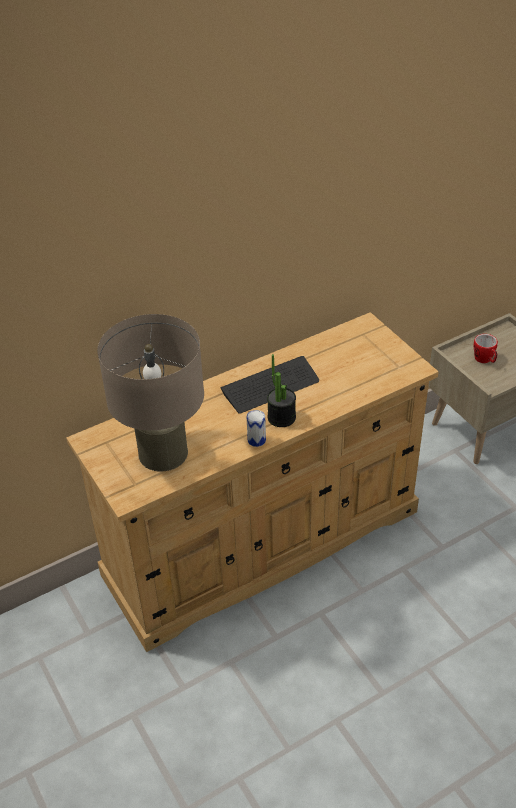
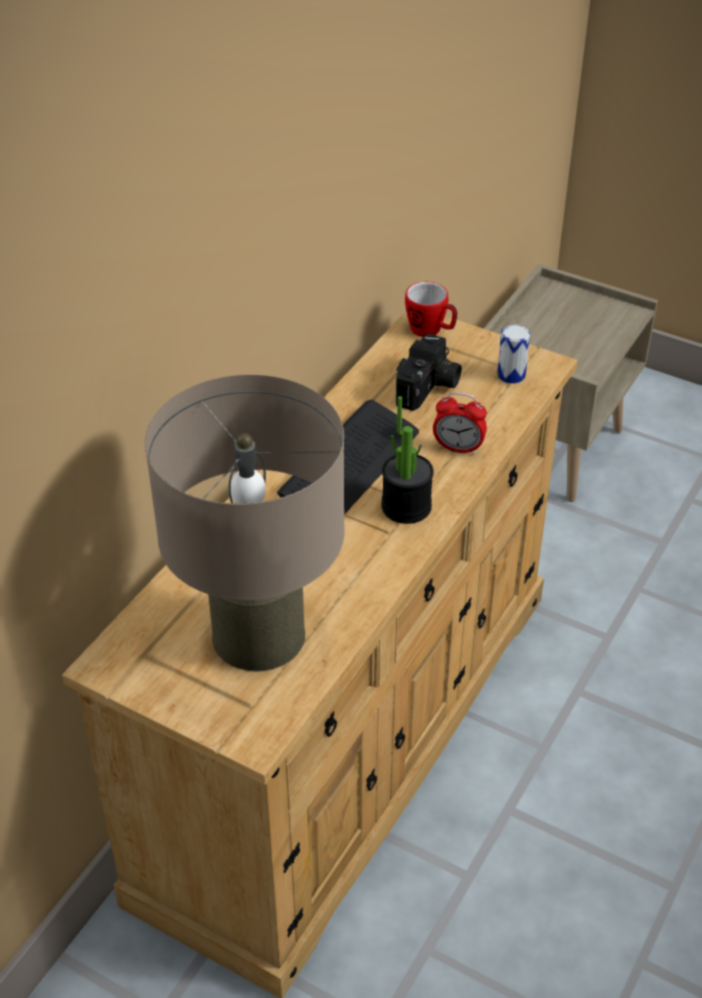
camera: 30 degrees left, 0 degrees up
(256, 440) = (395, 556): can -> can (511, 375)
(332, 397) = (458, 448): none -> alarm clock
(343, 360) = (429, 388): none -> camera
(485, 360) = (552, 339): mug -> mug (431, 331)

